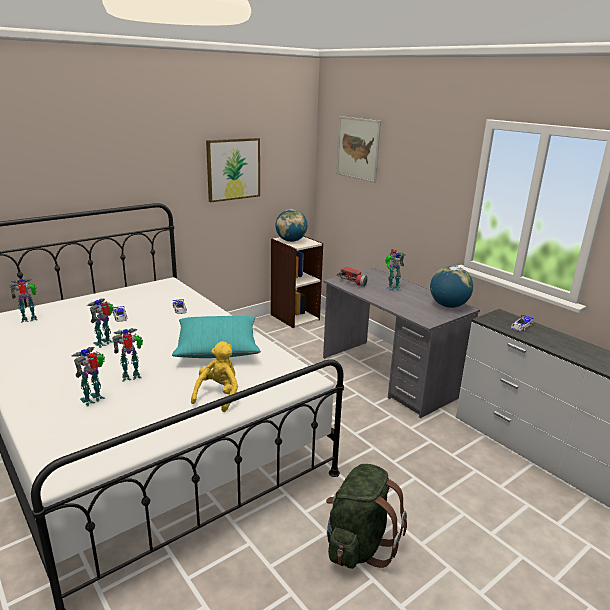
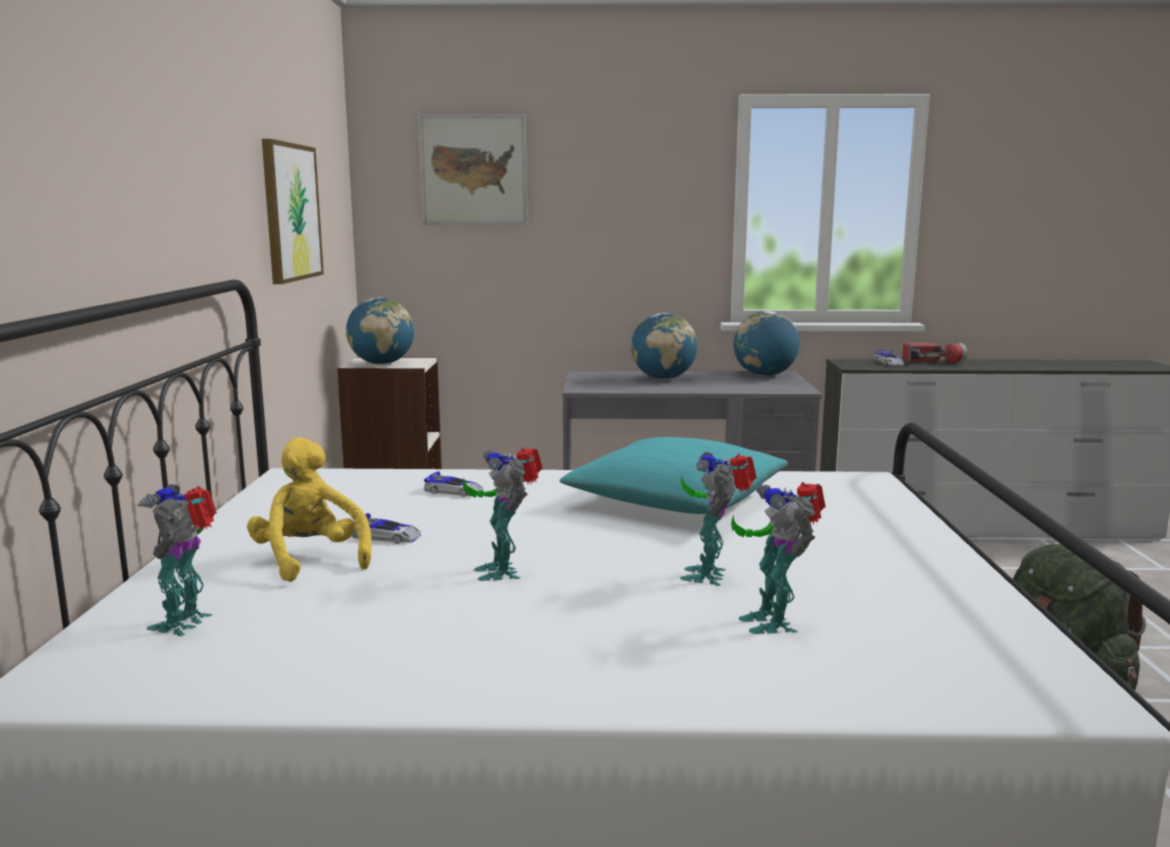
camera: 50 degrees left, 10 degrees down
(218, 395) = (864, 532): yellow plush toy -> yellow plush toy (310, 560)
(353, 282) = (603, 385): flashlight -> flashlight (933, 362)
(392, 288) = (663, 378): toy robot -> globe

